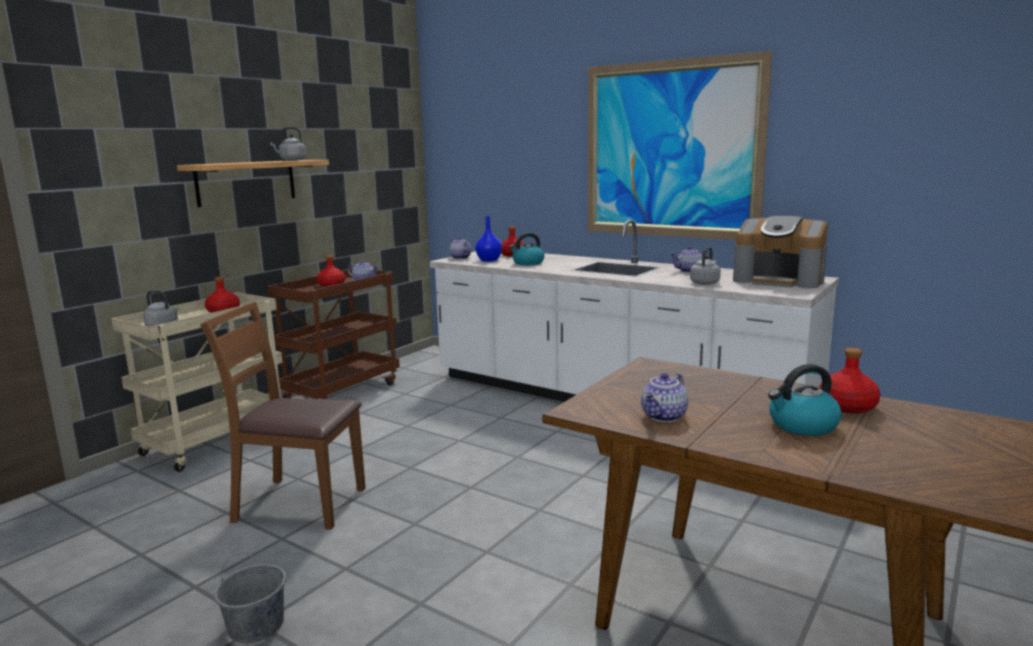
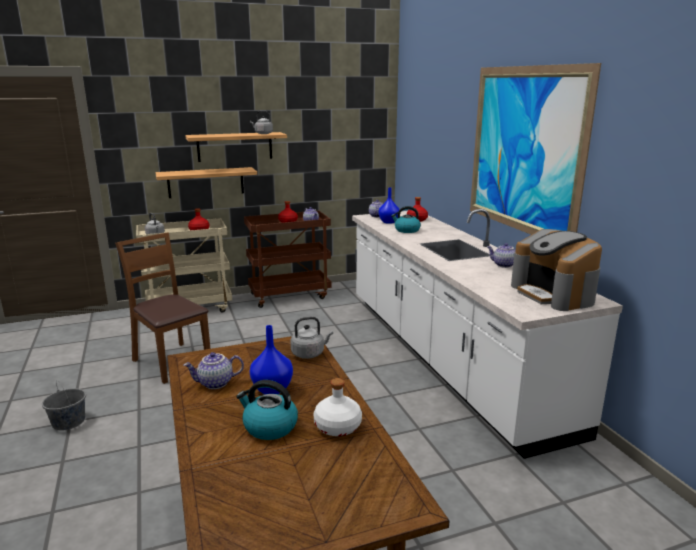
camera: 35 degrees right, 5 degrees up
(210, 239) = (206, 182): none -> shelf
(705, 283) = (482, 281): grey kettle -> grey kettle (309, 353)
(727, 403) = (271, 389): none -> blue vase
(847, 406) = (337, 426): red bottle -> white bottle

